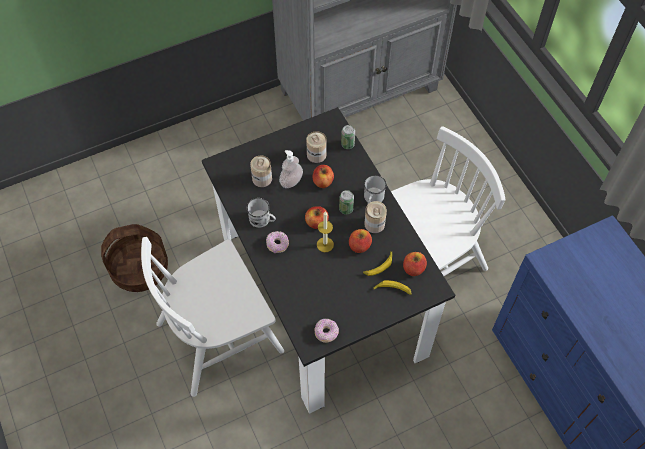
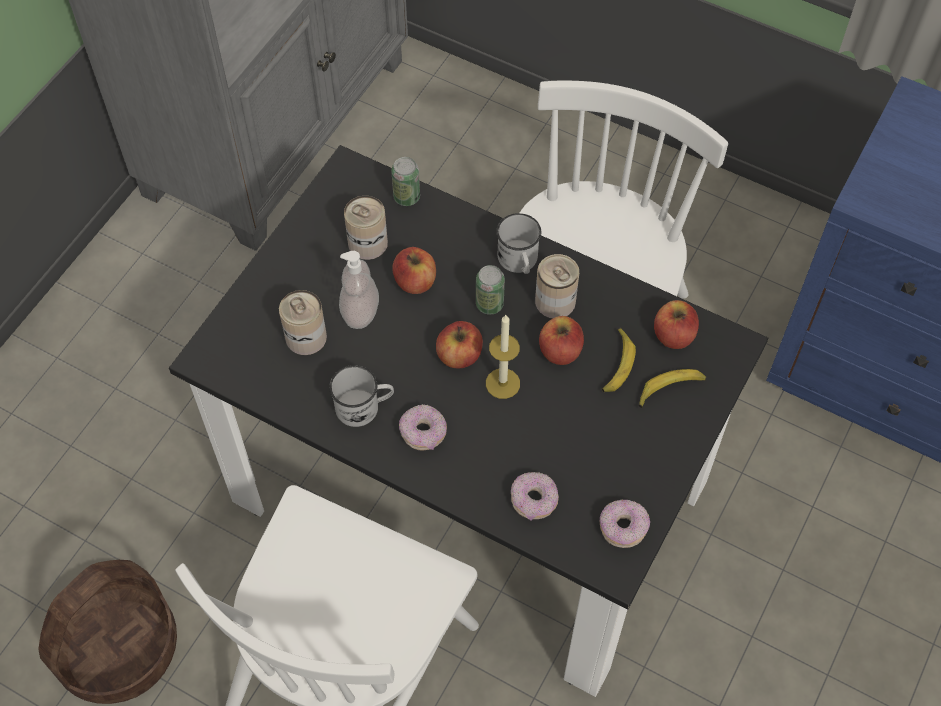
camera: 35 degrees left, 0 degrees up
(299, 299) = (534, 500): none -> donut

